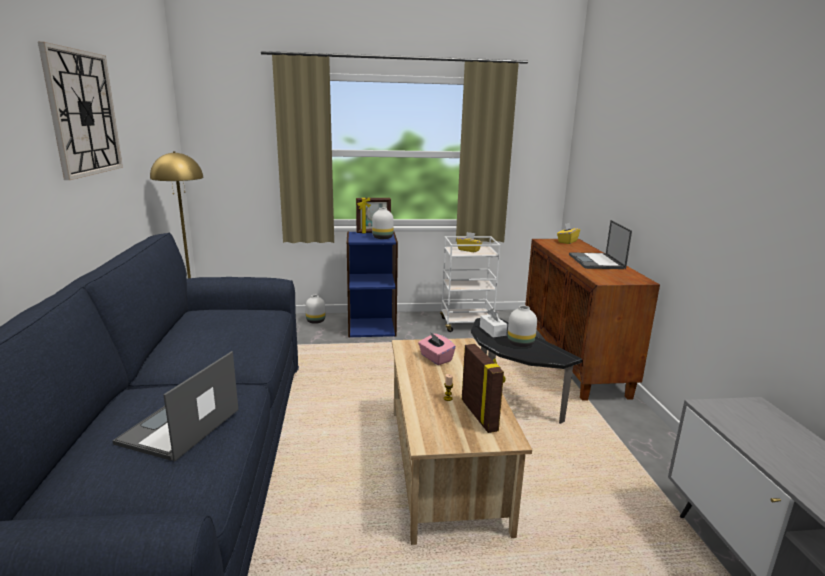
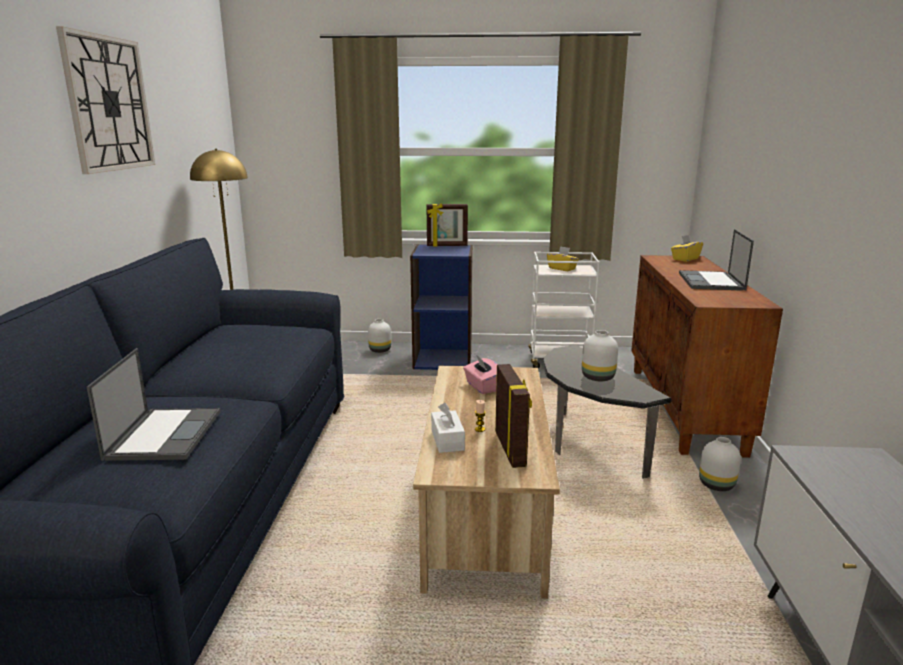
camera: 10 degrees right, 0 degrees up
(179, 427) = (164, 434): laptop -> laptop turned 150 degrees clockwise
(382, 238) = (454, 251): white vase -> white vase (715, 484)
(492, 331) = (568, 362): white tissue box -> white tissue box (447, 440)

